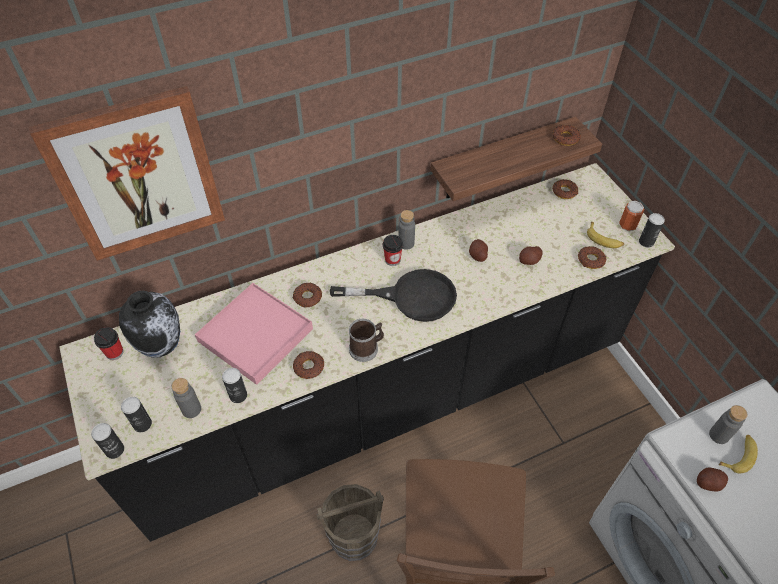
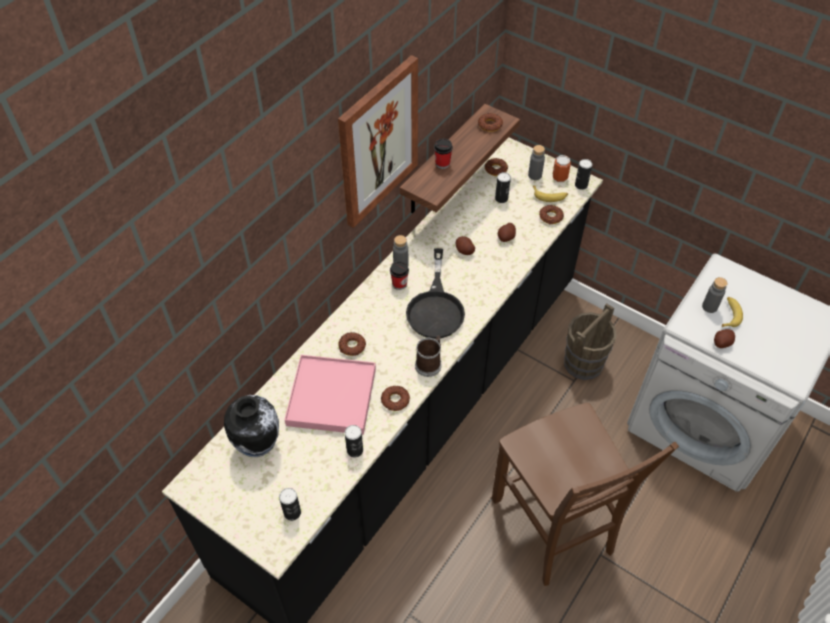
camera: 30 degrees left, 0 degrees up
(114, 352) = (219, 470): cup -> cup (442, 164)
(115, 450) = (285, 544): can -> can (501, 198)
(137, 176) = (214, 295): picture -> picture (378, 142)
(191, 409) = (324, 480): grey bottle -> grey bottle (535, 175)
(354, 536) = (459, 539): brown bucket -> brown bucket (583, 363)
(411, 297) = (436, 307): black frying pan -> black frying pan turned 120 degrees clockwise

